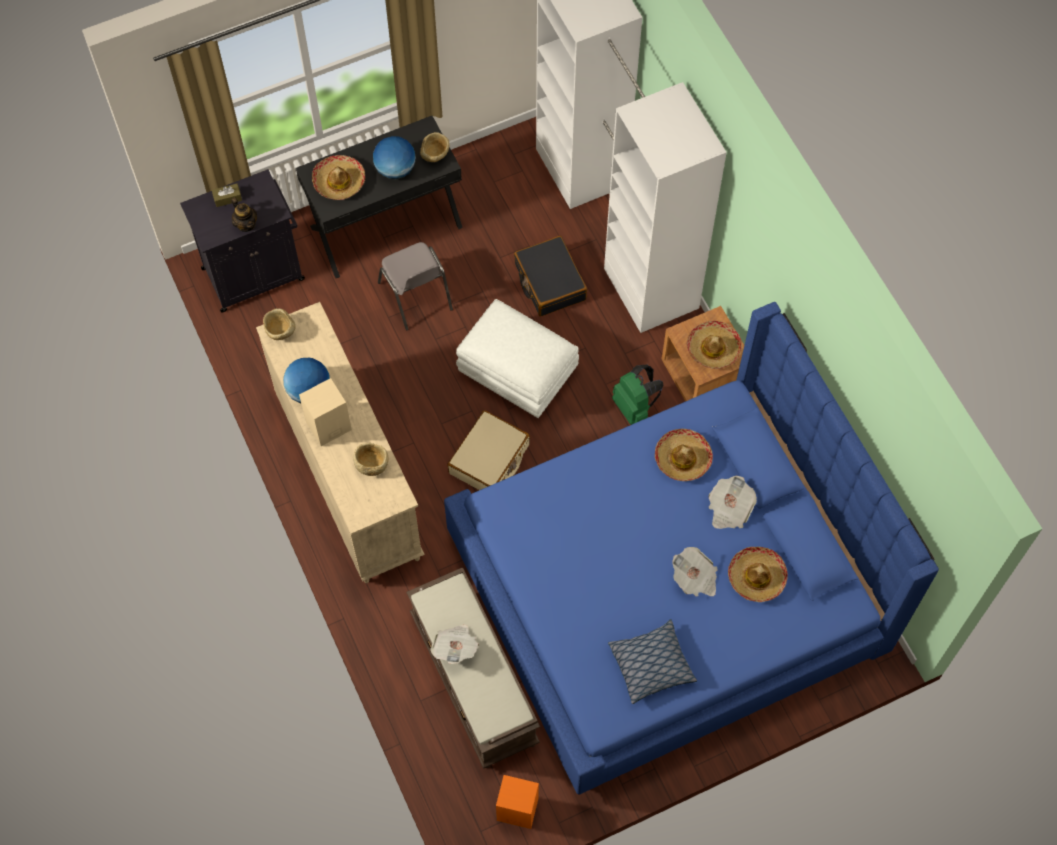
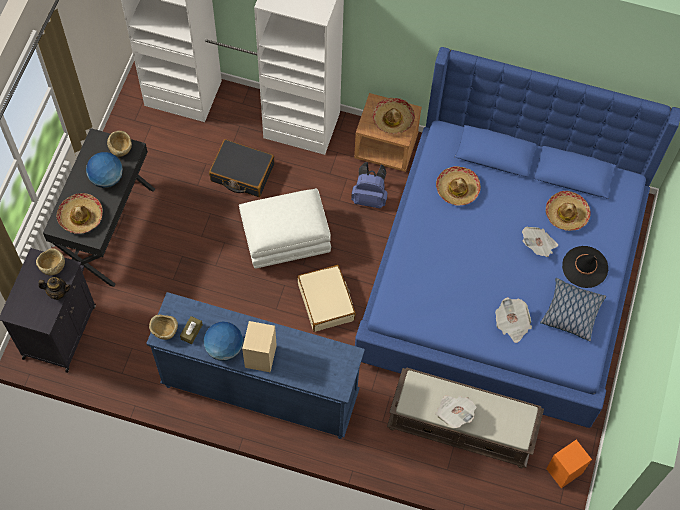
camera: 50 degrees left, 0 degrees up
(227, 198) = (26, 288): brown tissue box -> brown tissue box (191, 332)
(348, 476) = (259, 390): beige dresser -> blue dresser
(372, 465) = (312, 353): beige bowl -> beige bowl (52, 267)
(416, 297) = (175, 252): grey chair -> none
(635, 407) = (369, 197): green backpack -> blue backpack
(714, 639) = (585, 267): none -> black hat
(729, 509) = (511, 192): newspaper -> newspaper (512, 324)

